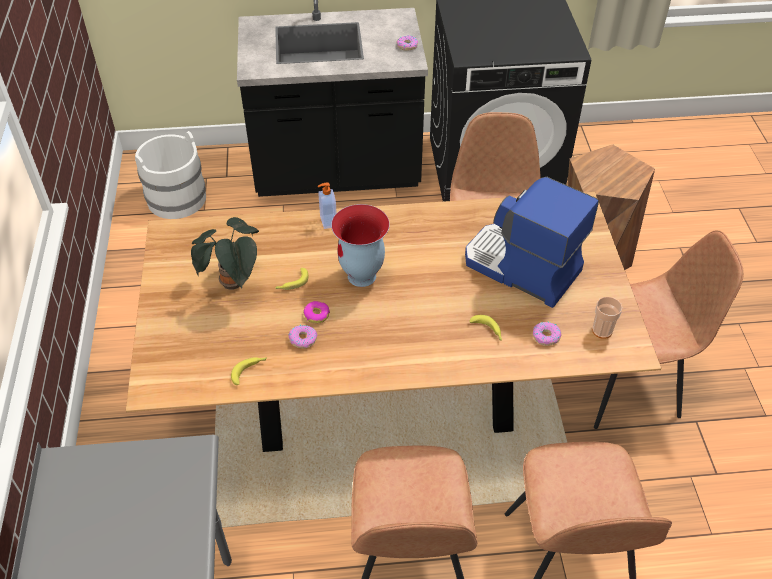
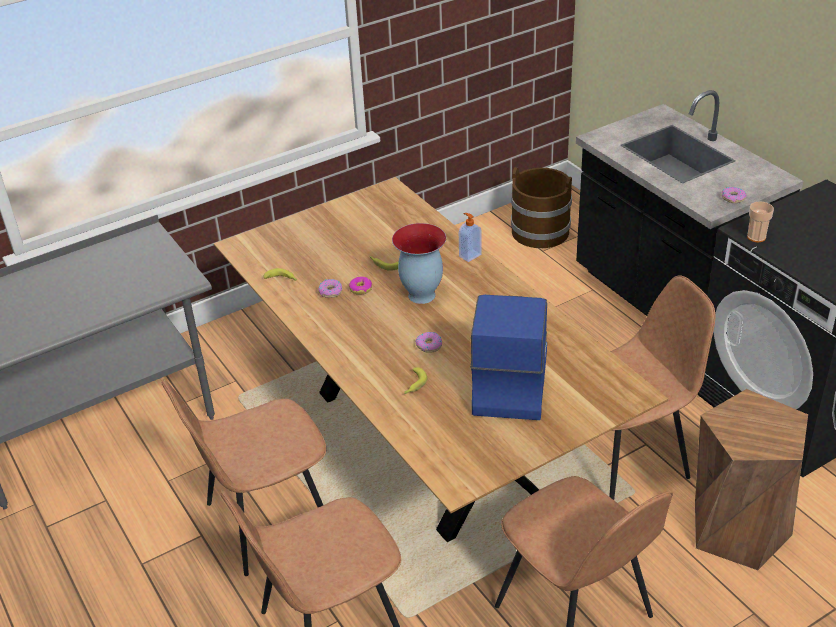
camera: 65 degrees right, 10 degrees down
(177, 198) = (540, 231): white bucket -> brown bucket
(234, 285) = (361, 239): potted plant -> none
(546, 336) = (433, 422): donut -> donut (429, 345)
(602, 330) = (469, 457): cup -> cup (756, 237)

